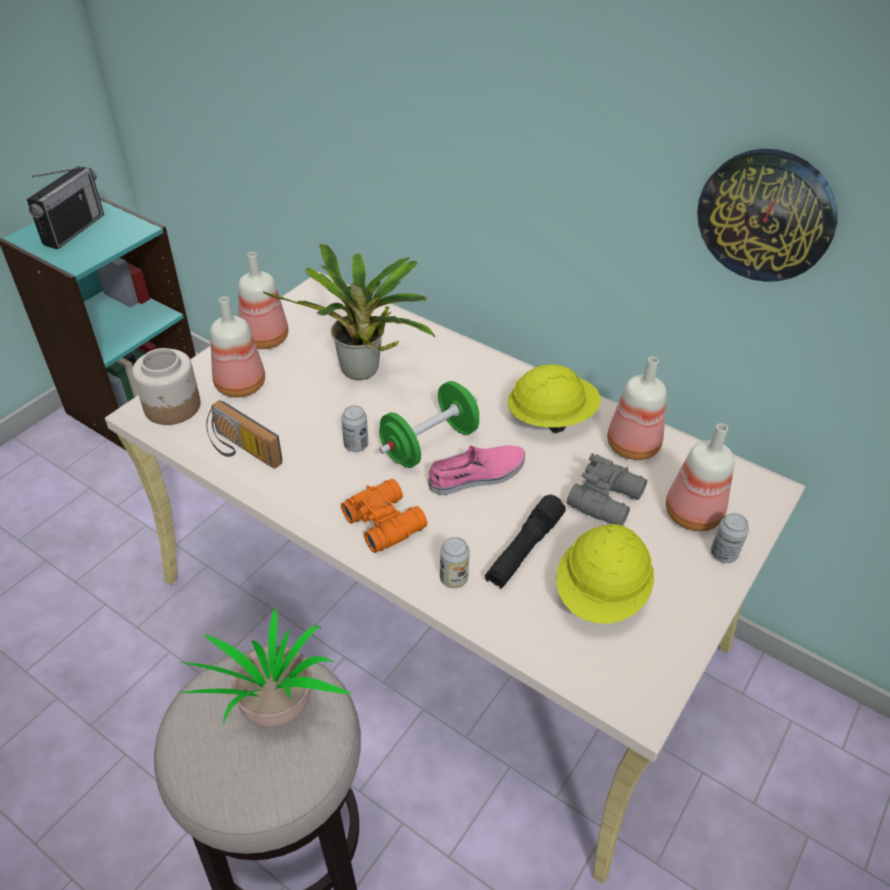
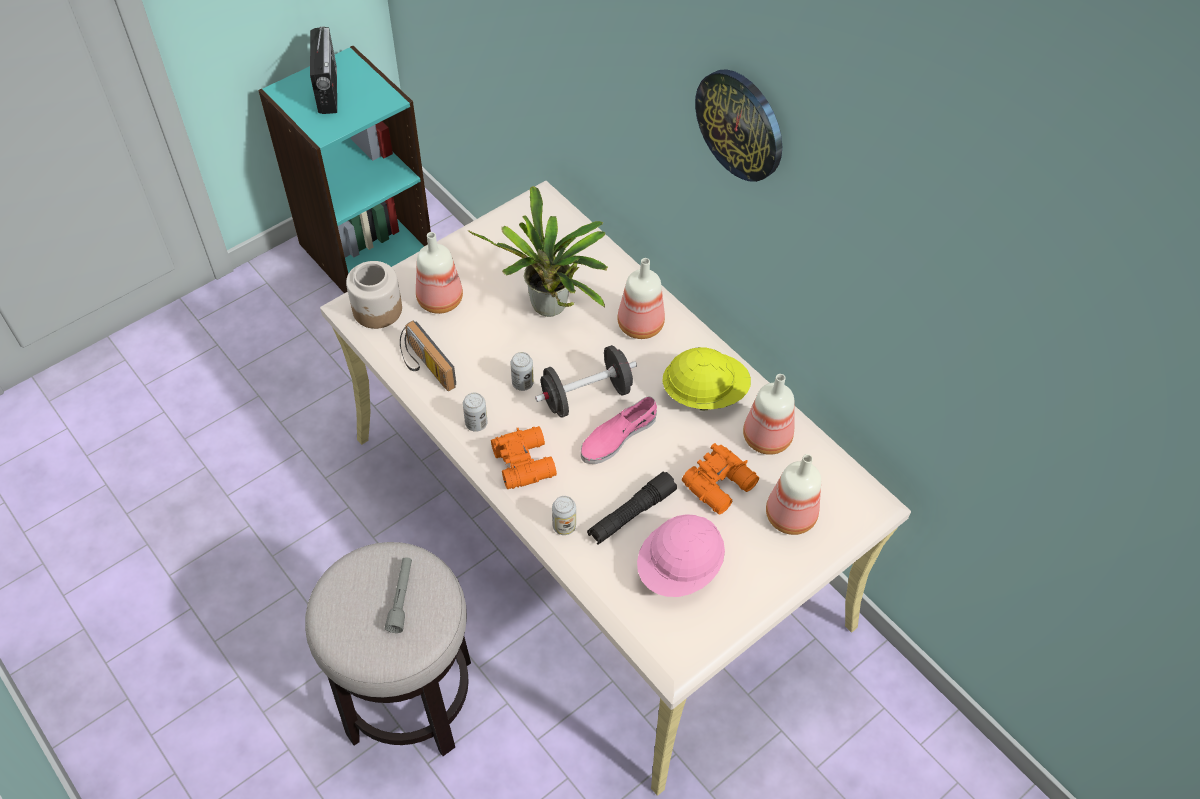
camera: 15 degrees right, 10 degrees up
(74, 230) = (328, 90): radio -> radio turned 45 degrees counterclockwise
(263, 339) = (472, 253): bottle -> bottle (639, 324)
(276, 712) = (401, 597): potted plant -> grey flashlight
(429, 444) = (586, 396): green dumbbell -> black dumbbell
(478, 475) = (617, 436): pink shoe -> pink shoe turned 150 degrees clockwise
(601, 594) = (679, 568): yellow hard hat -> pink hard hat
(607, 499) = (721, 485): grey binoculars -> orange binoculars
(723, 554) = (799, 558): can -> can (476, 423)
(766, 215) = (887, 285): wall clock -> wall clock (740, 124)

